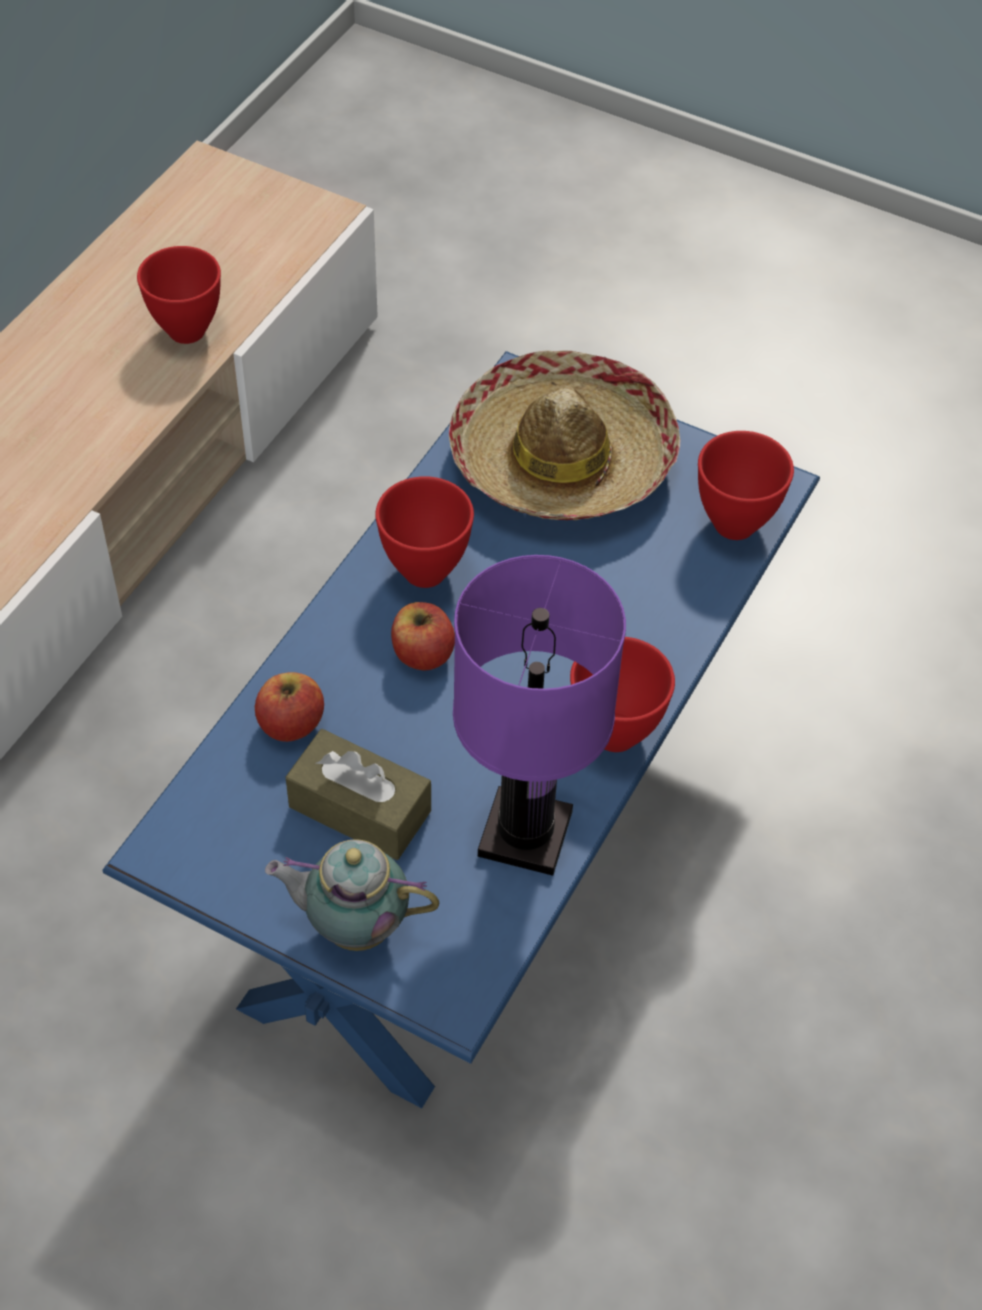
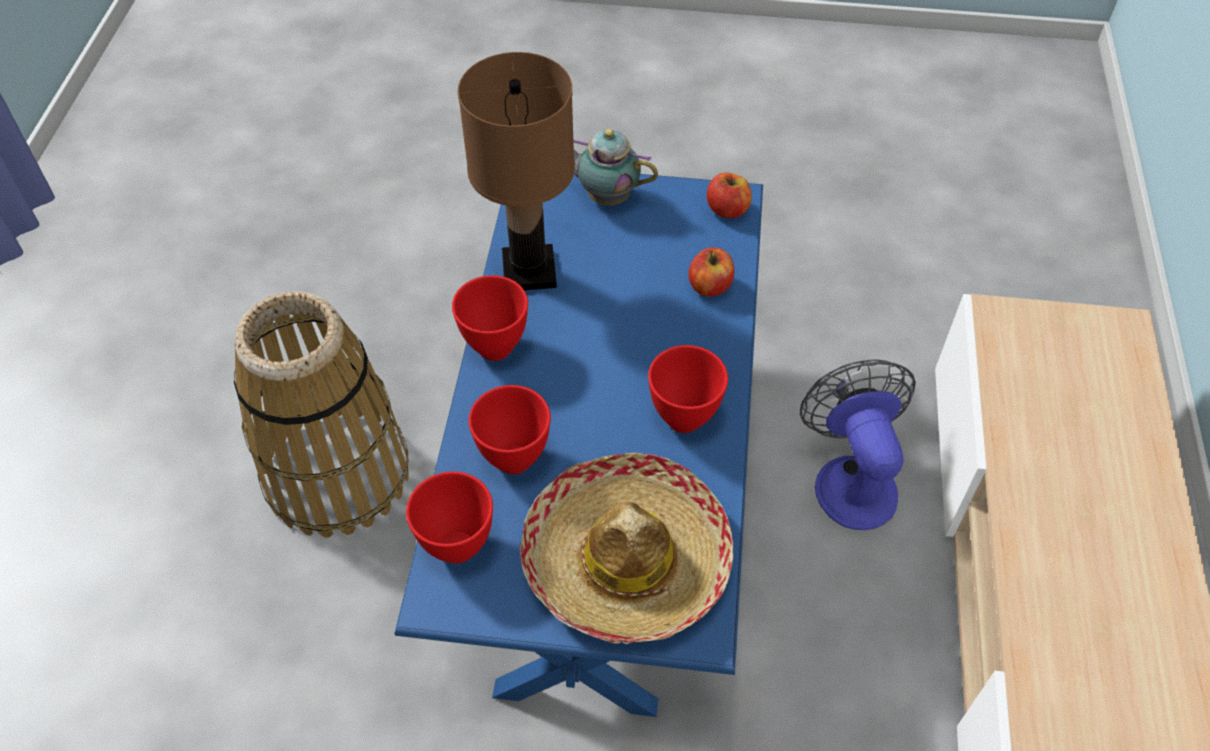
camera: 160 degrees right, 0 degrees up
(173, 724) = (850, 478): none -> fan
(185, 331) = (1063, 677): red bowl -> red bowl (515, 458)
(353, 925) = (605, 196): teapot -> teapot turned 150 degrees counterclockwise
(360, 809) = (637, 253): brown tissue box -> none
(422, 654) = (651, 358): apple -> apple (727, 209)
(523, 834) = (530, 270): purple table lamp -> brown table lamp
(831, 963) = (337, 473): none -> basket

